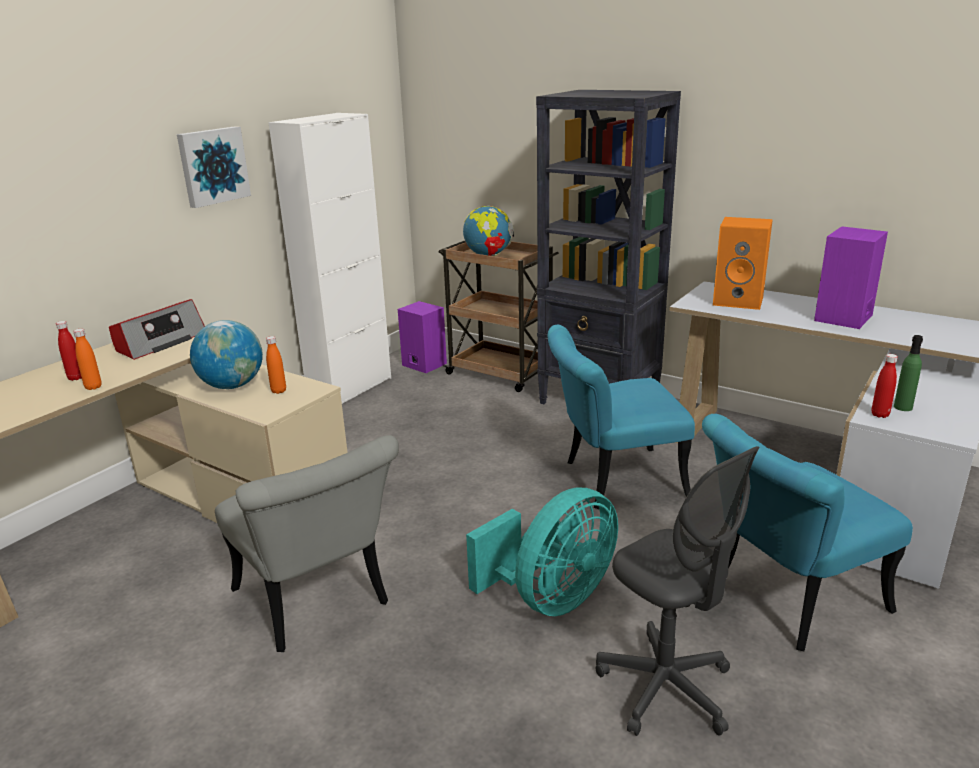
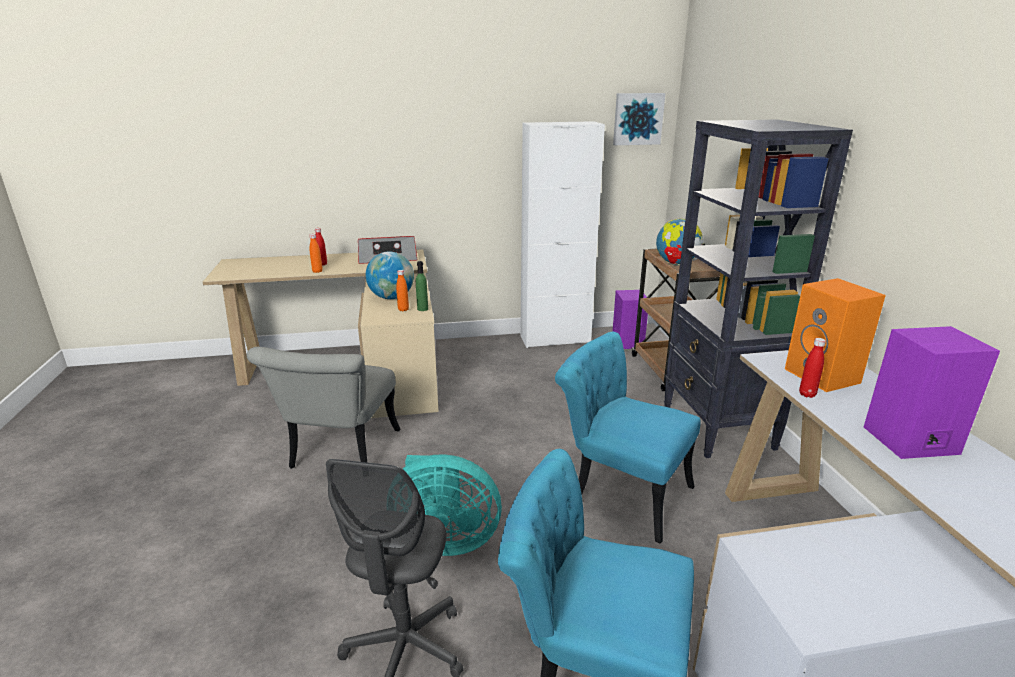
camera: 45 degrees right, 0 degrees up
(212, 166) = (471, 149): picture -> picture (637, 119)
(880, 414) = (769, 552): red bottle -> red bottle (807, 394)
(903, 407) = (816, 563): green bottle -> green bottle (422, 309)

